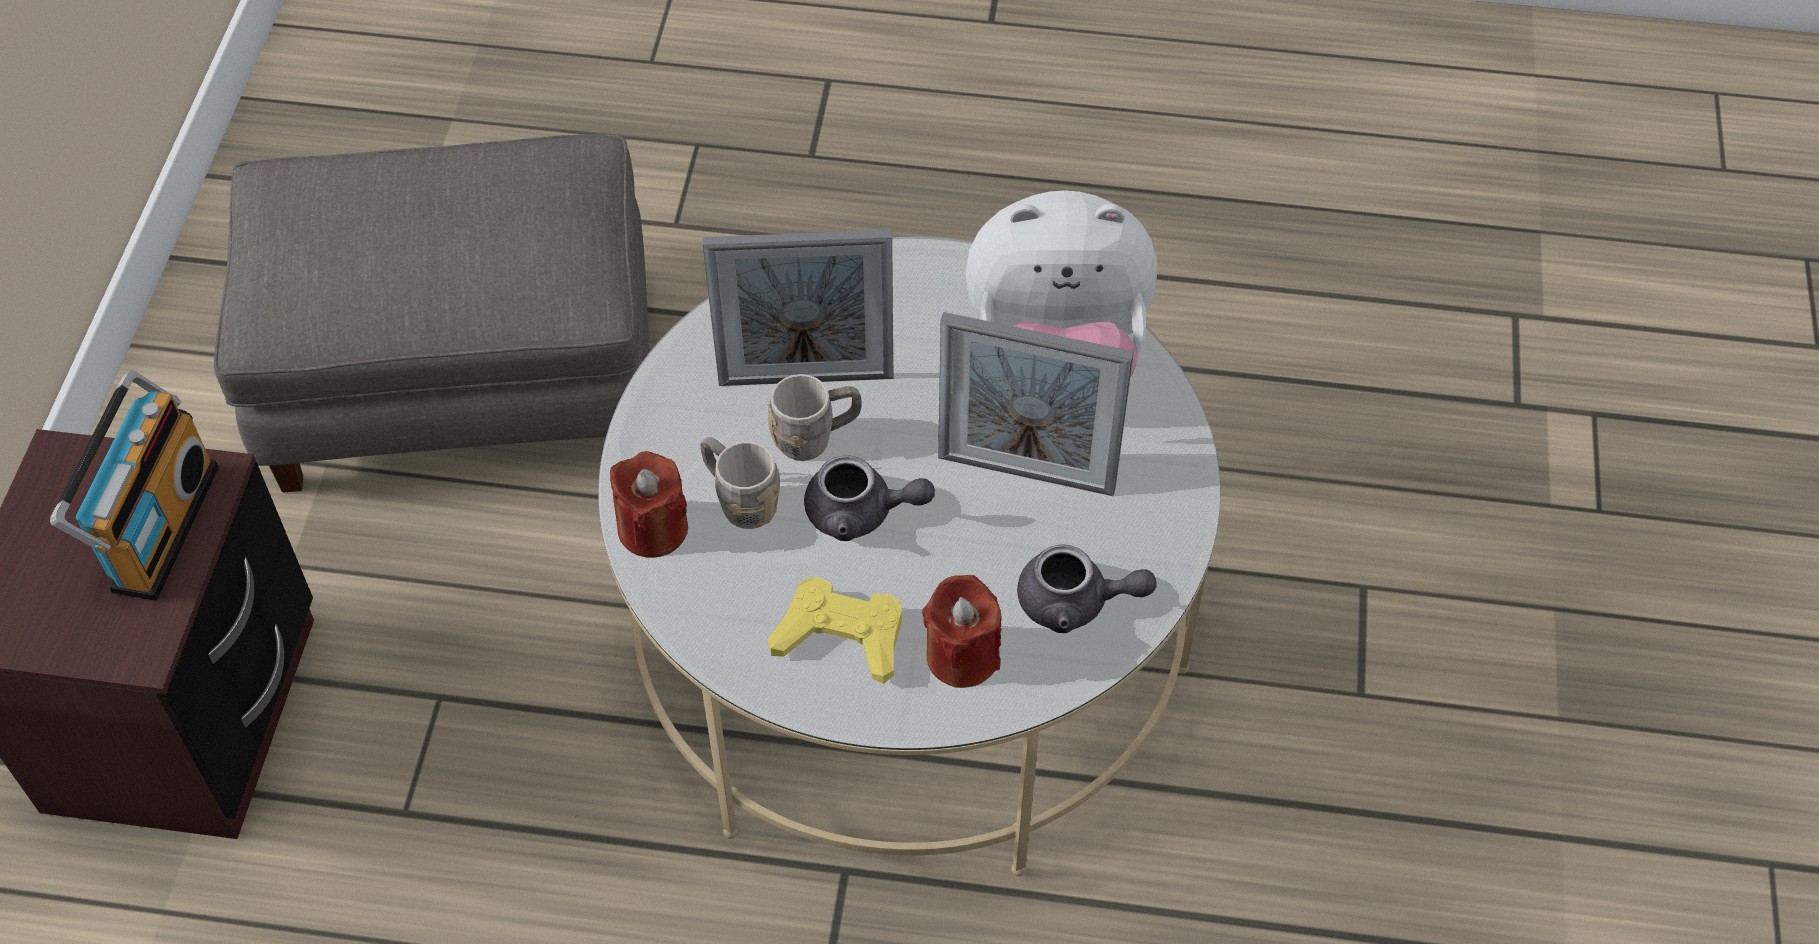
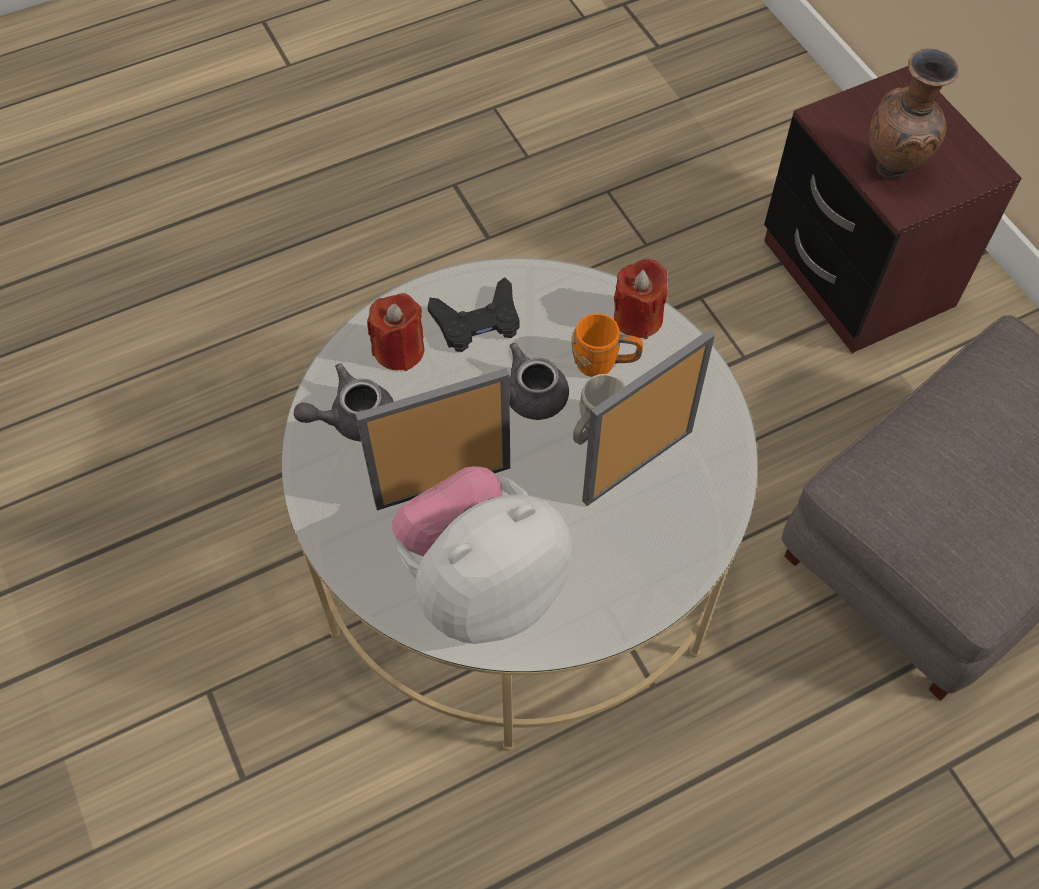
camera: 145 degrees right, 5 degrees up
(157, 527) = (893, 169): radio -> brown vase
(740, 500) = (604, 363): grey mug -> orange mug
(841, 636) = (477, 322): yellow game controller -> black game controller

